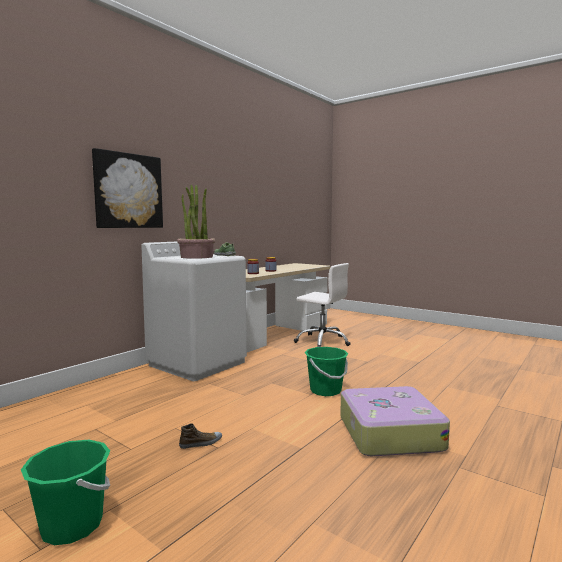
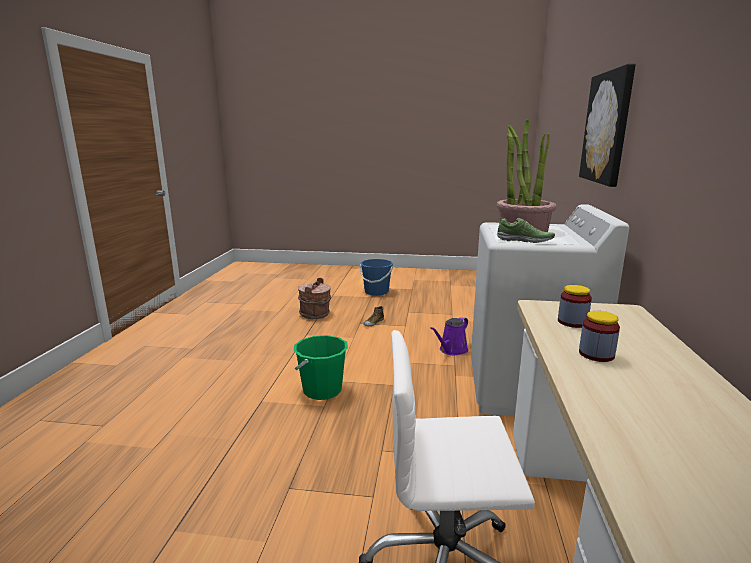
camera: 150 degrees right, 10 degrees up
(72, 525) = (376, 292): green bucket -> blue bucket
(188, 392) = (451, 350): none -> purple watering can
(256, 488) = (315, 314): none -> brown bucket
(388, 433) = (243, 360): suitcase -> none

